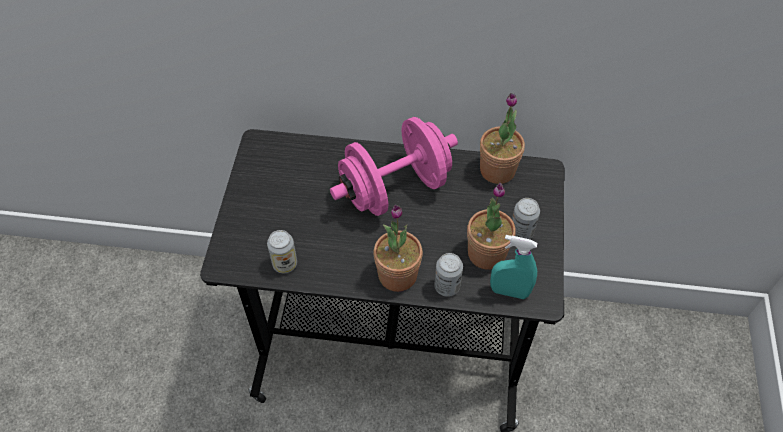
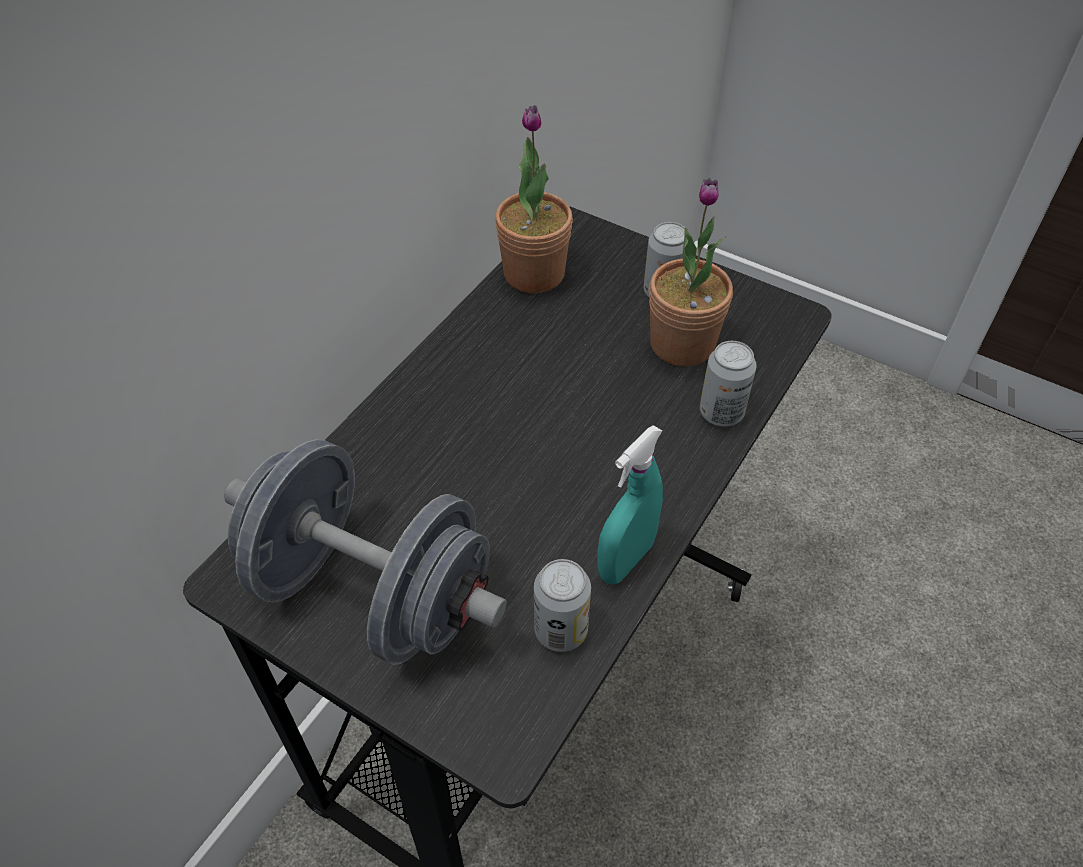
camera: 65 degrees left, 5 degrees down
(272, 190) = (371, 593): none -> grey dumbbell
(395, 188) = (489, 407): pink dumbbell -> none
(397, 275) = (669, 467): potted plant -> none
(509, 291) = (763, 345): turquoise spray bottle -> turquoise spray bottle (626, 560)

